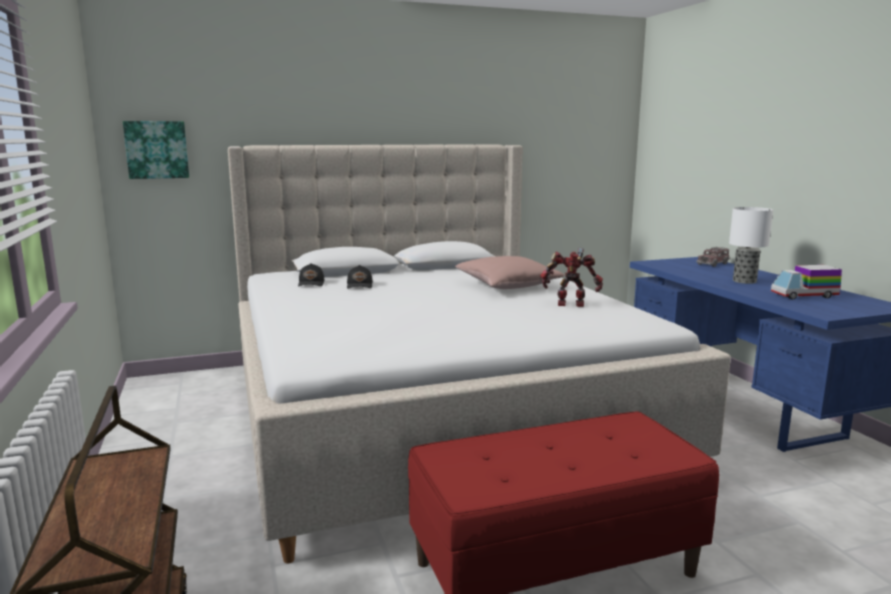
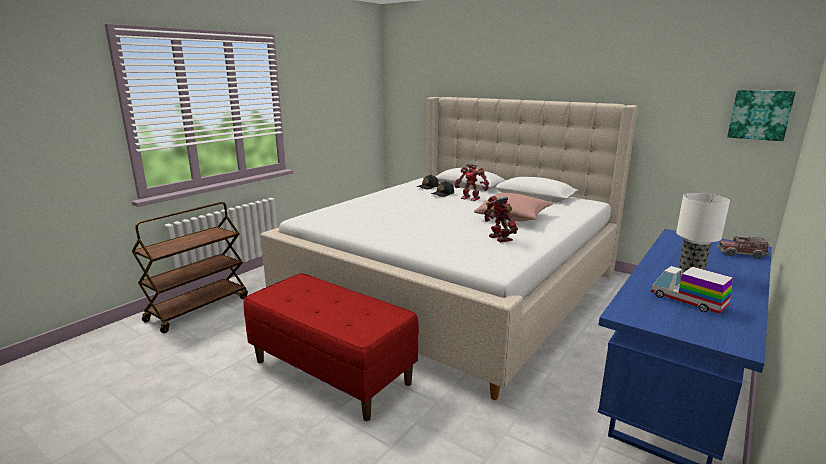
camera: 55 degrees right, 5 degrees up
(157, 149) = (405, 97): picture -> picture (760, 115)
(403, 281) = (471, 198): none -> toy robot

